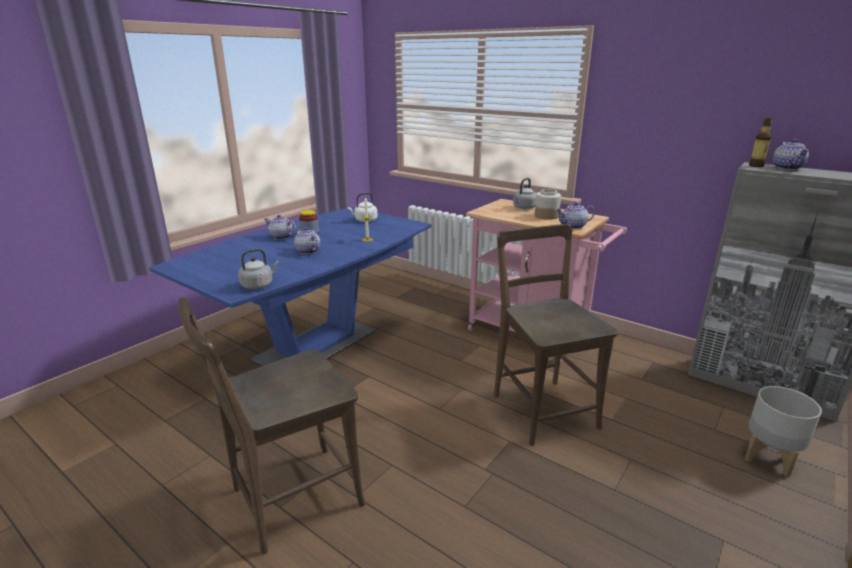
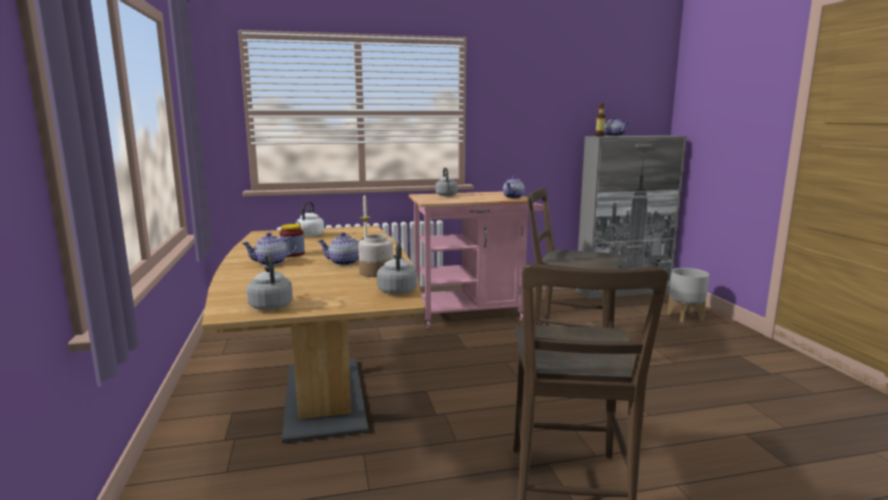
camera: 50 degrees left, 10 degrees down
(193, 268) = (270, 305): none -> grey kettle
(316, 346) = (324, 397): blue dining table -> brown dining table
(546, 216) = (478, 196): jar -> jar (376, 272)

